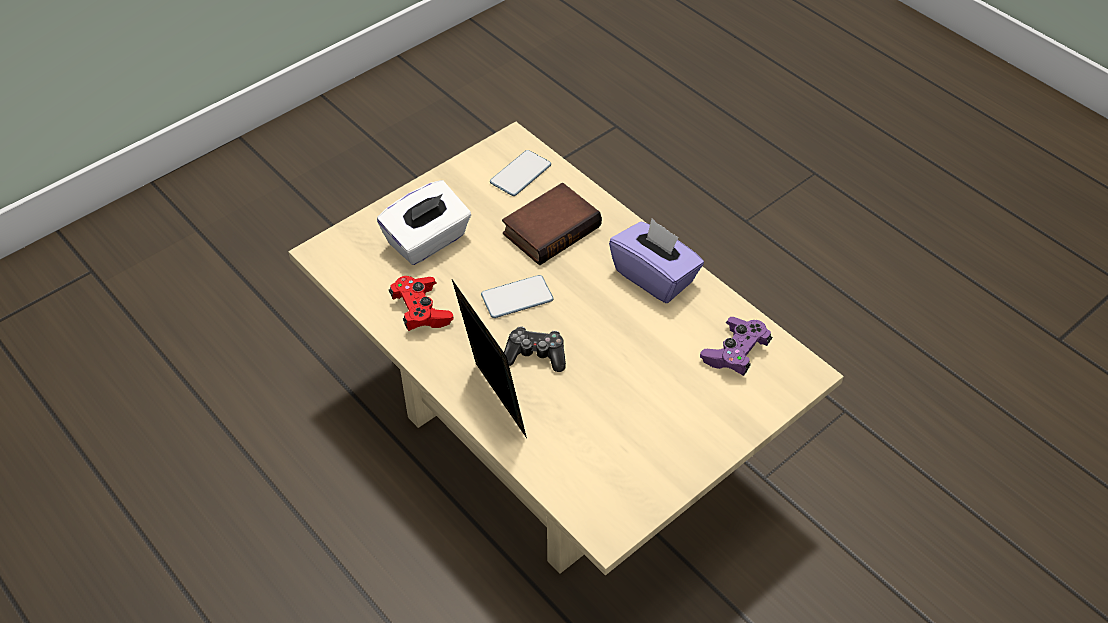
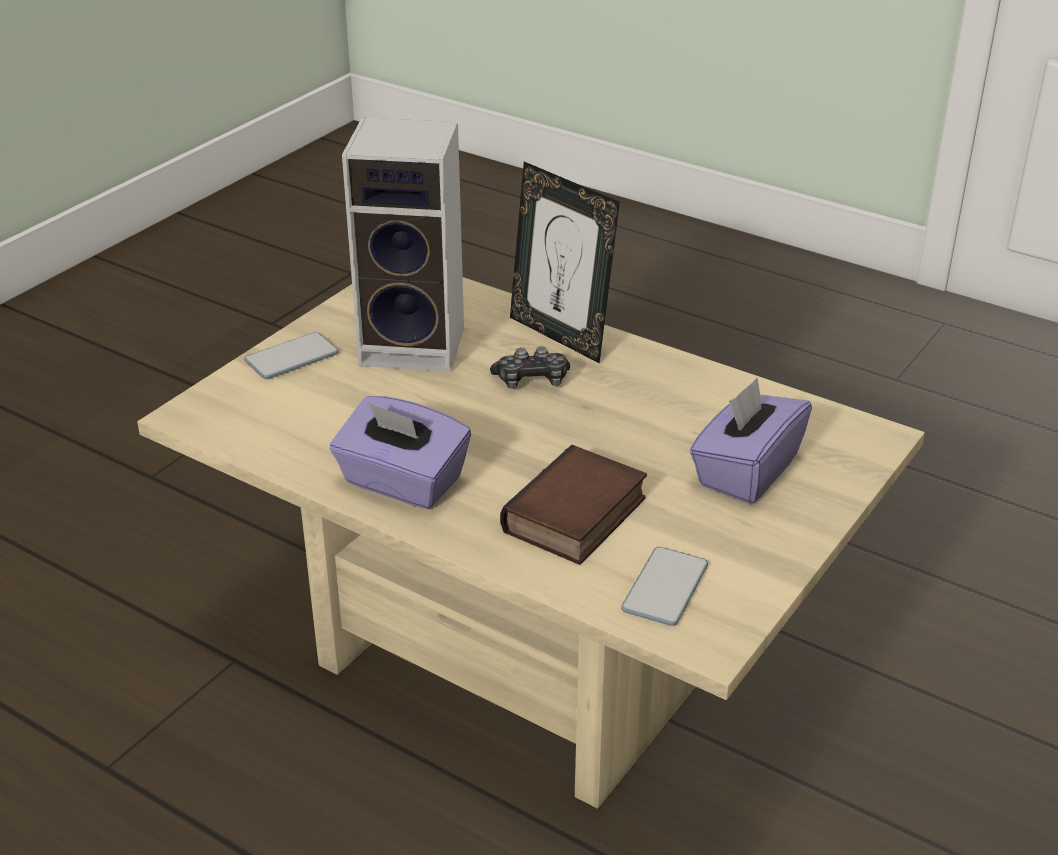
camera: 165 degrees right, 15 degrees down
(421, 311) = (698, 398): red game controller -> none
(427, 241) = (746, 471): white tissue box -> purple tissue box
(517, 298) = (583, 430): phone -> phone (291, 358)
(615, 417) = (417, 345): none -> speaker
(735, 353) = (279, 419): purple game controller -> none

